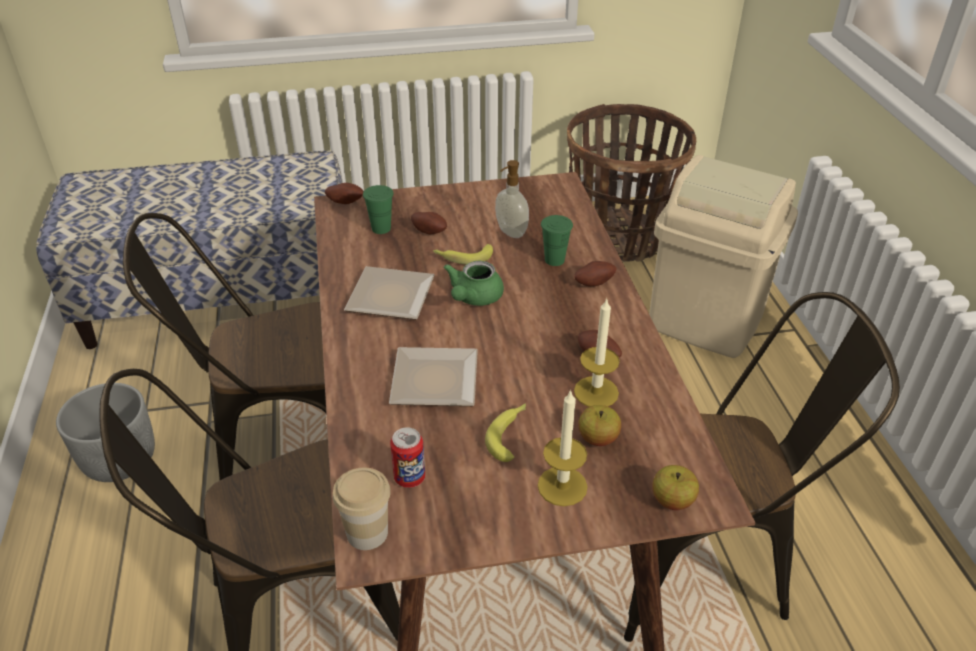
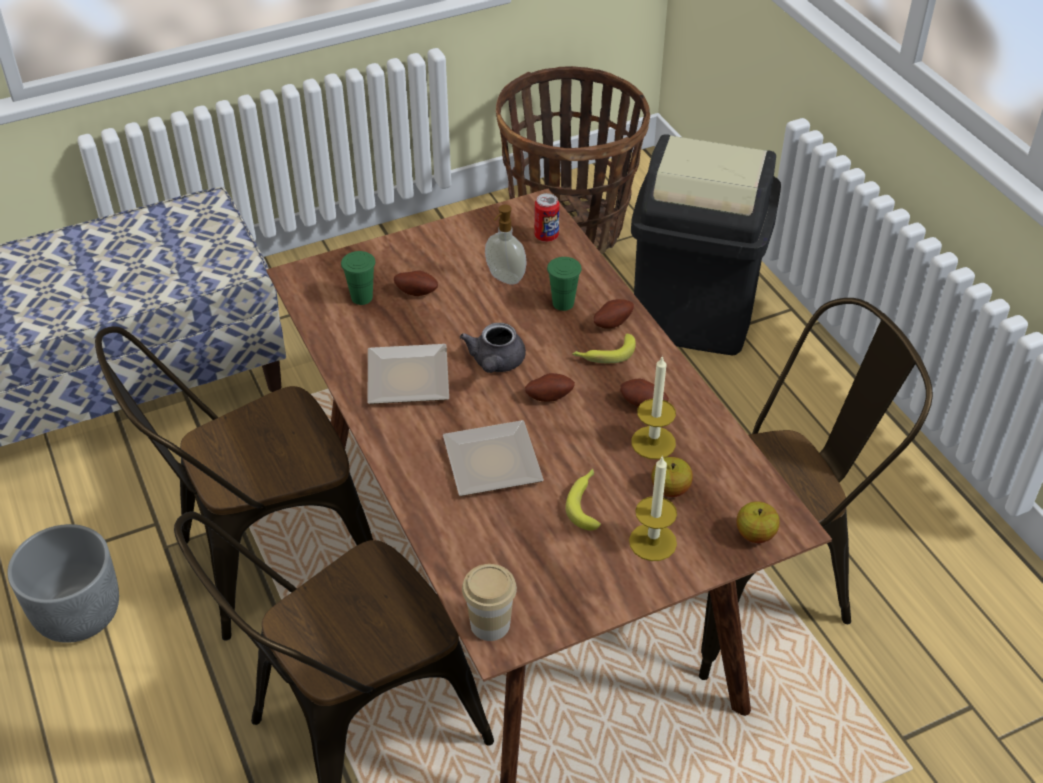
camera: 15 degrees left, 5 degrees up
(345, 201) = (306, 270): potato -> potato (549, 396)
(409, 478) = (508, 564): can -> can (546, 236)
(462, 257) = (465, 317): banana -> banana (604, 354)
(473, 298) = (495, 363): green teapot -> grey teapot
(706, 319) = (694, 314): beige trash can -> black trash can

